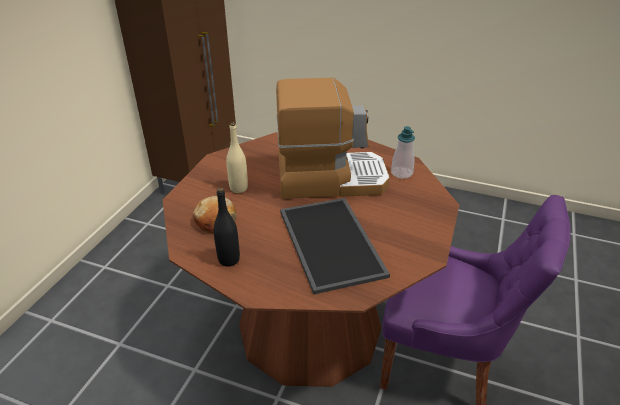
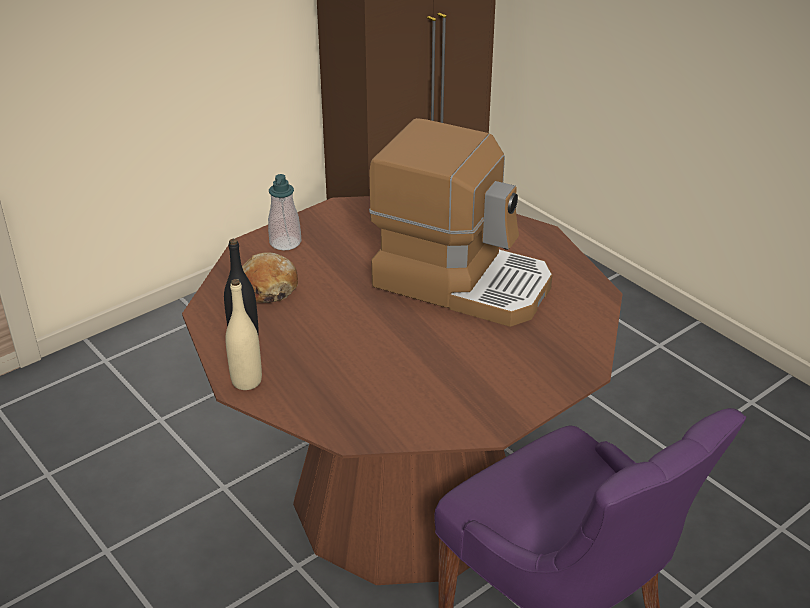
camera: 30 degrees right, 0 degrees up
(238, 188) = (331, 255): beige bottle -> beige bottle (246, 381)
(333, 243) = (383, 364): tray -> none
(401, 173) = (571, 307): soap dispenser -> soap dispenser (285, 242)

